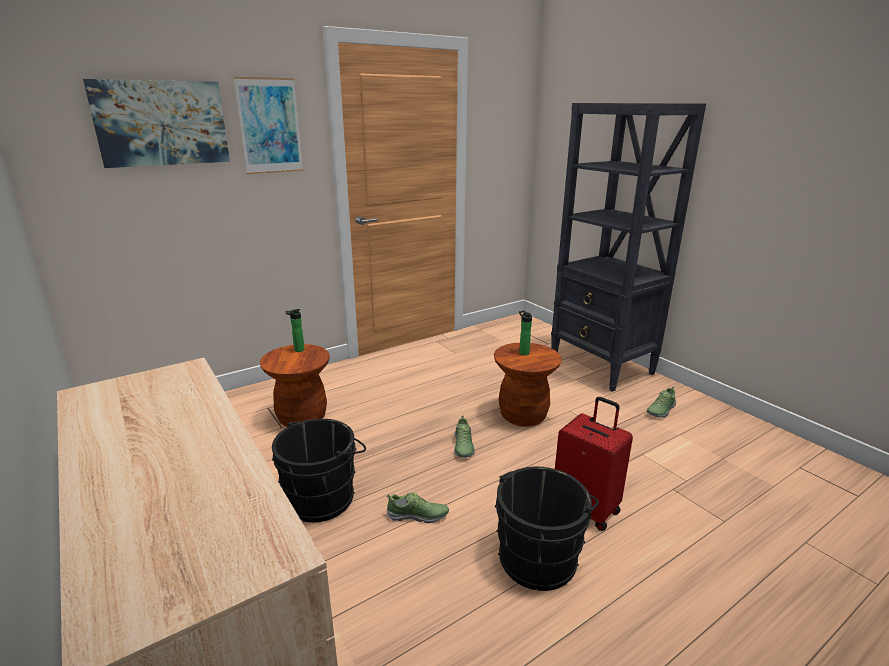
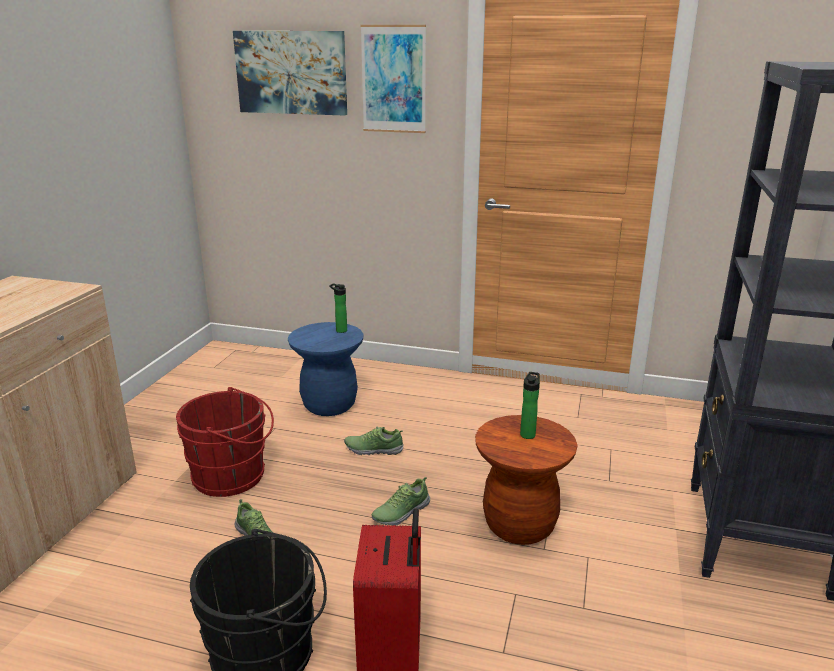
camera: 50 degrees right, 0 degrees up
(302, 418) = (329, 405): brown stool -> blue stool
(324, 497) = (233, 476): black bucket -> red bucket
(660, 410) = (731, 647): shoe -> shoe (373, 449)

